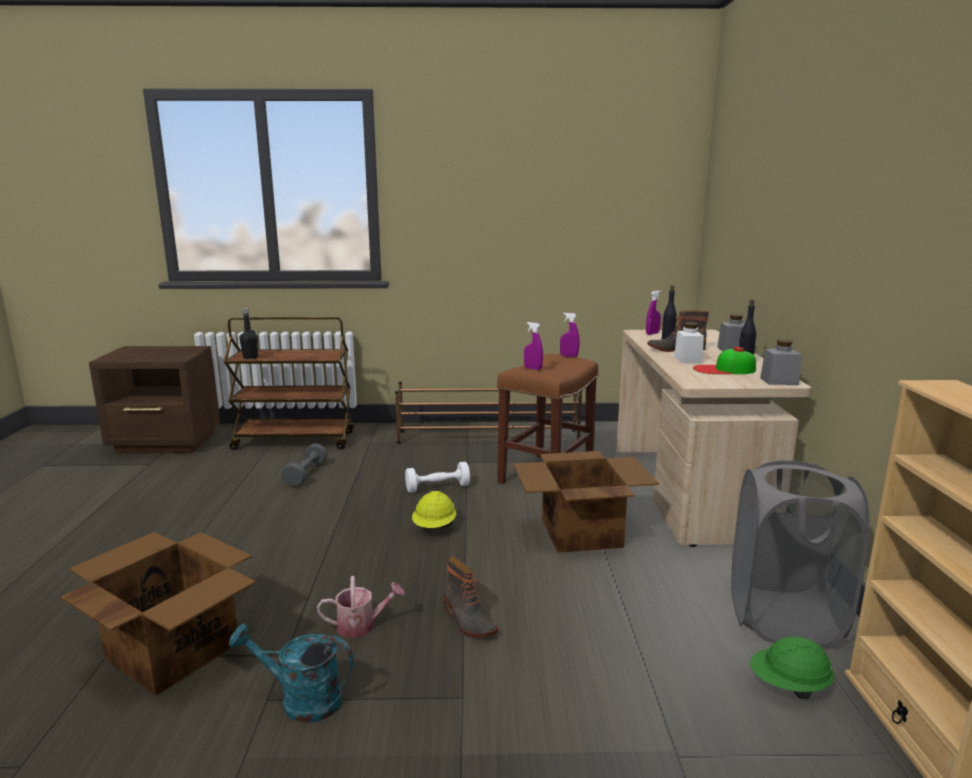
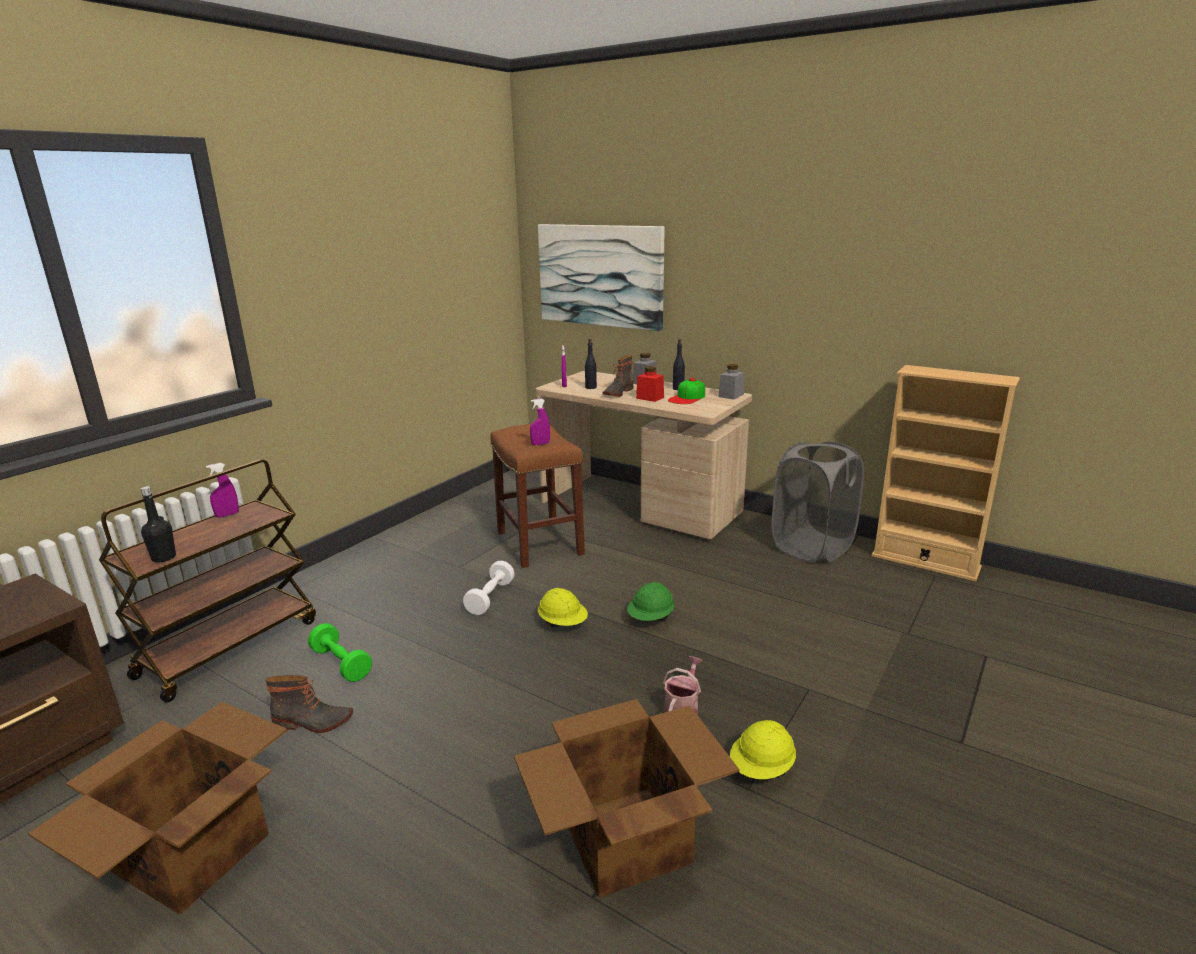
camera: 55 degrees left, 5 degrees up
(301, 700) = (762, 769): turquoise watering can -> yellow hard hat
(306, 474) = (341, 664): grey dumbbell -> green dumbbell
(467, 621) = (720, 656): boot -> boot (312, 722)
(489, 437) = (425, 539): brown shoe rack -> none
(569, 356) = (527, 425): purple spray bottle -> purple spray bottle (227, 515)
(579, 532) = (648, 566): cardboard box -> cardboard box (190, 854)
(687, 360) = (650, 398): white jar -> red jar
(740, 223) = (600, 275): none -> picture
(789, 686) = (871, 575): green hard hat -> green hard hat (651, 618)

